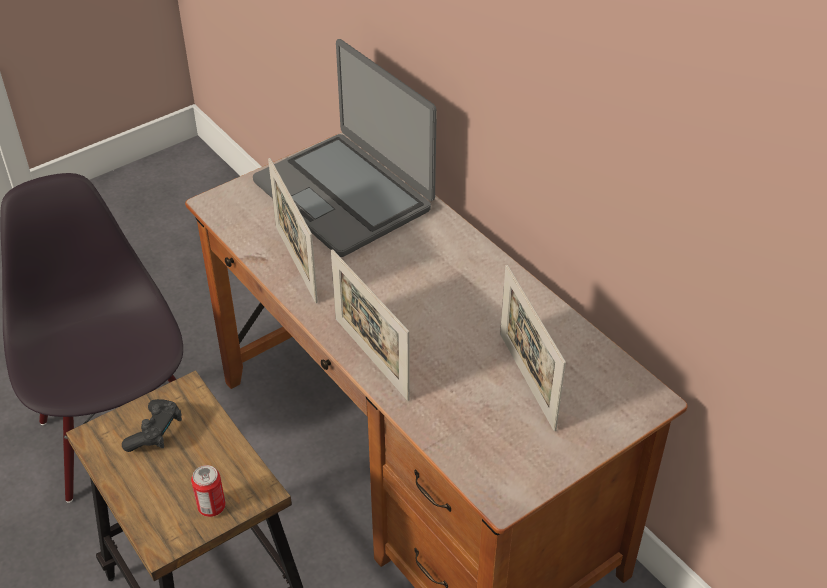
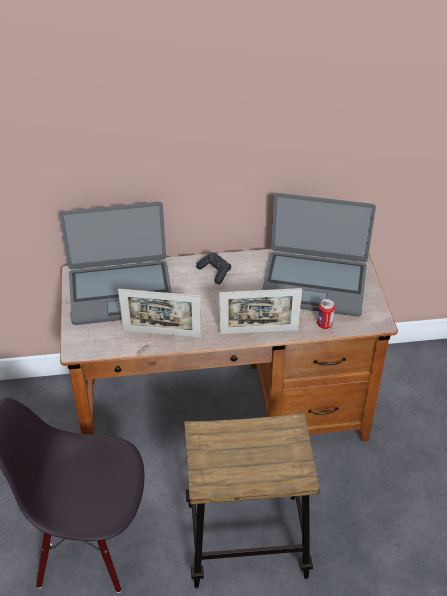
camera: 60 degrees left, 0 degrees up
(155, 433) = (221, 455): black game controller -> black game controller (215, 272)
(211, 507) = (291, 448): can -> can (324, 324)
(527, 380) = (314, 283): picture frame -> laptop

